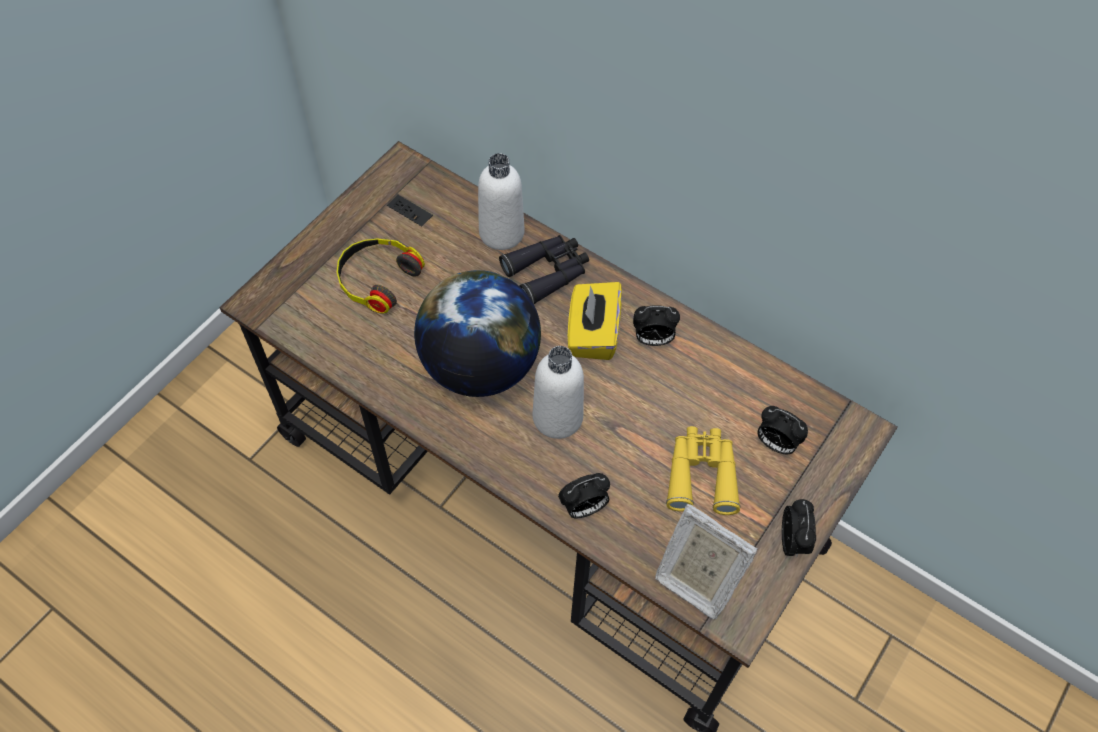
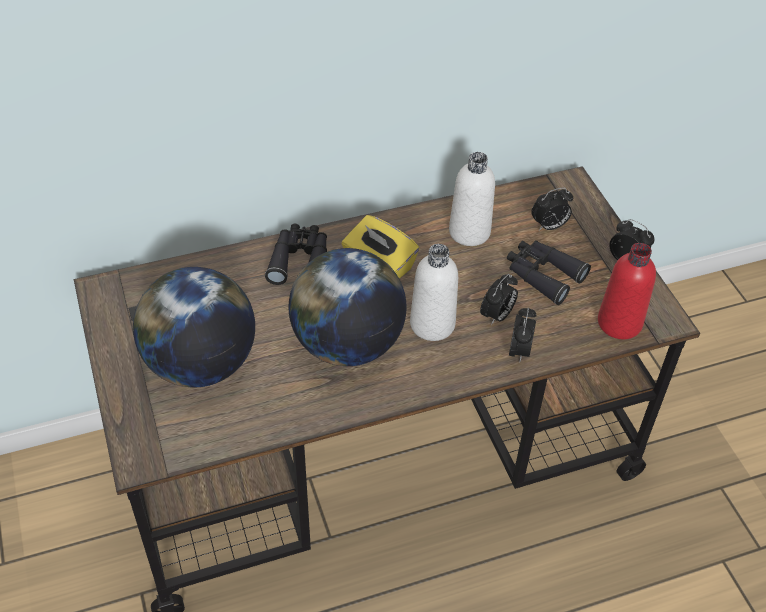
camera: 55 degrees left, 10 degrees down
(377, 279) = (201, 364): headphones -> globe
(501, 233) = (236, 266): white bottle -> white bottle (469, 232)
(652, 339) = (413, 238): alarm clock -> alarm clock (497, 316)
(695, 579) = (619, 323): picture frame -> red bottle
(701, 474) = (542, 275): yellow binoculars -> black binoculars

